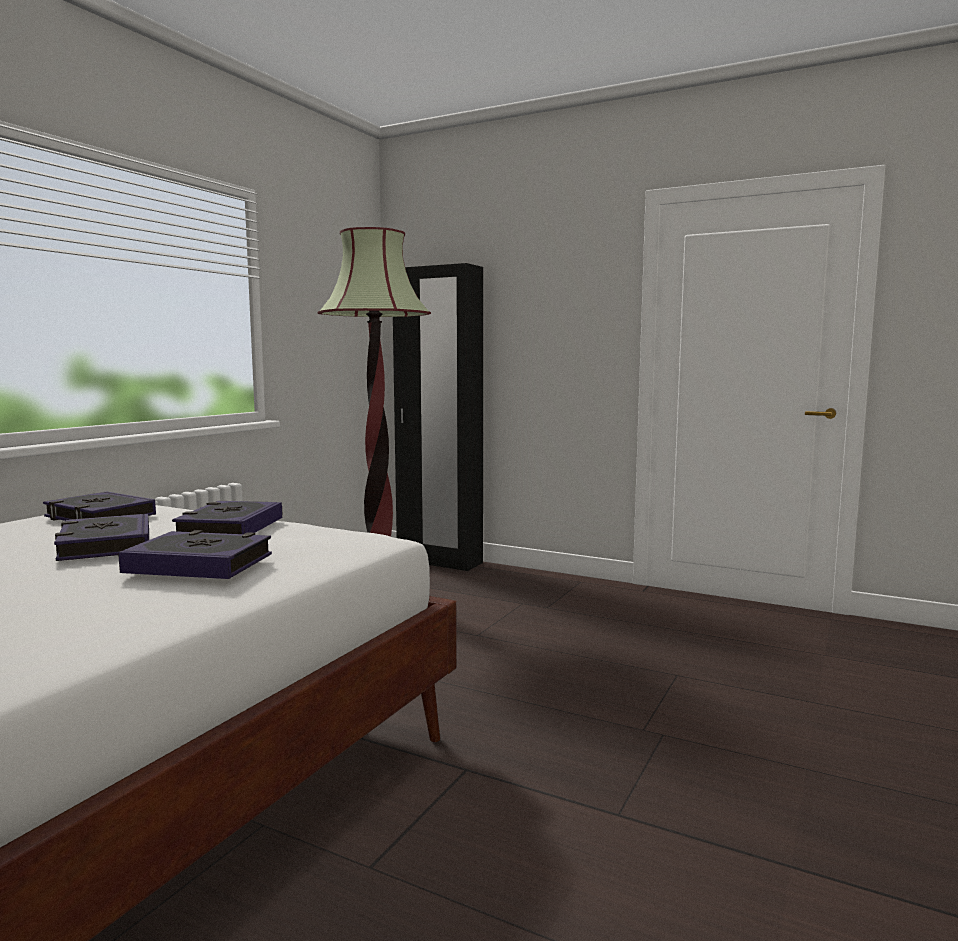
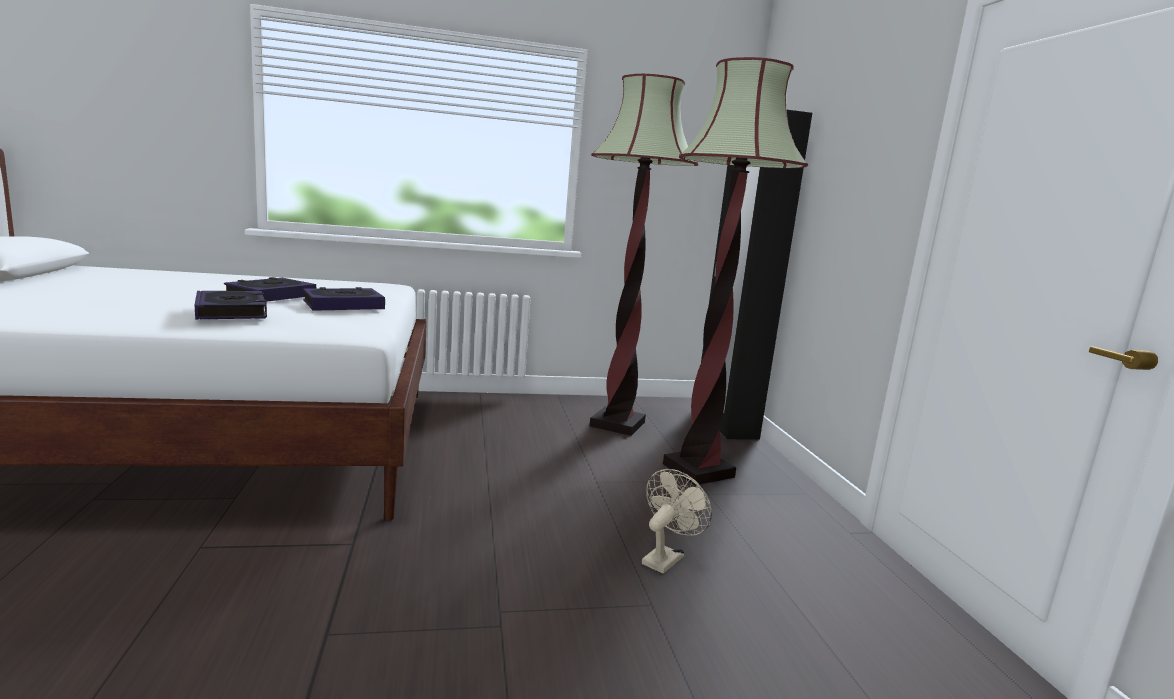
camera: 50 degrees right, 5 degrees up
(100, 516) = (347, 286): book -> none
(506, 597) = (698, 470): none -> floor lamp
(621, 650) = (666, 557): none -> beige fan

